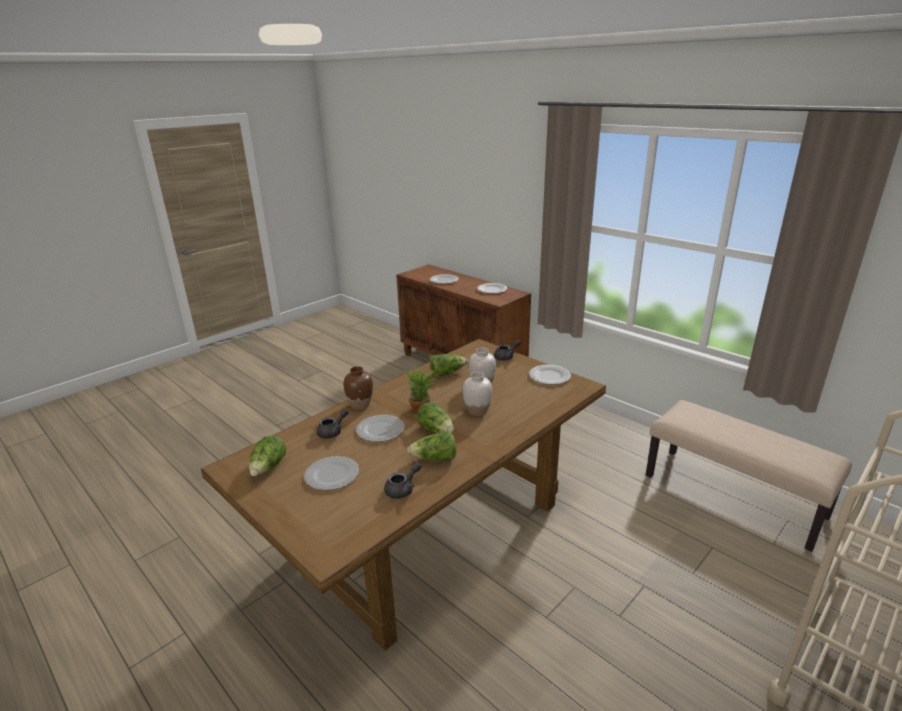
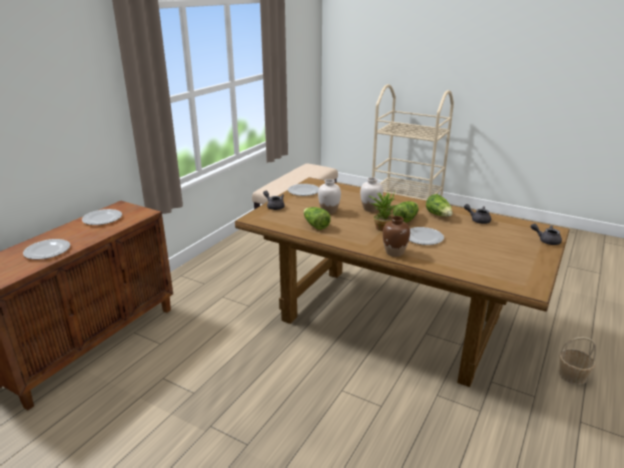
camera: 105 degrees left, 0 degrees up
(237, 673) = (572, 375): none -> basket
(268, 467) = (511, 270): lettuce -> none
(331, 474) = (490, 244): plate -> none
(333, 432) = (442, 255): grey teapot -> grey teapot (546, 240)

